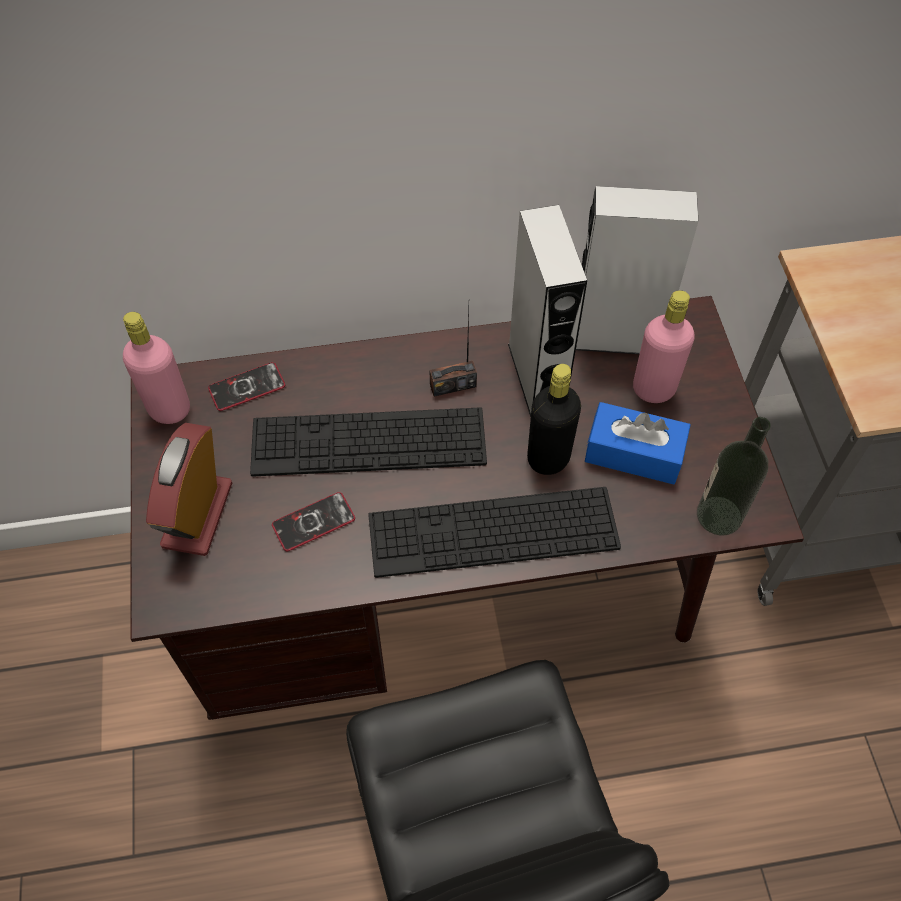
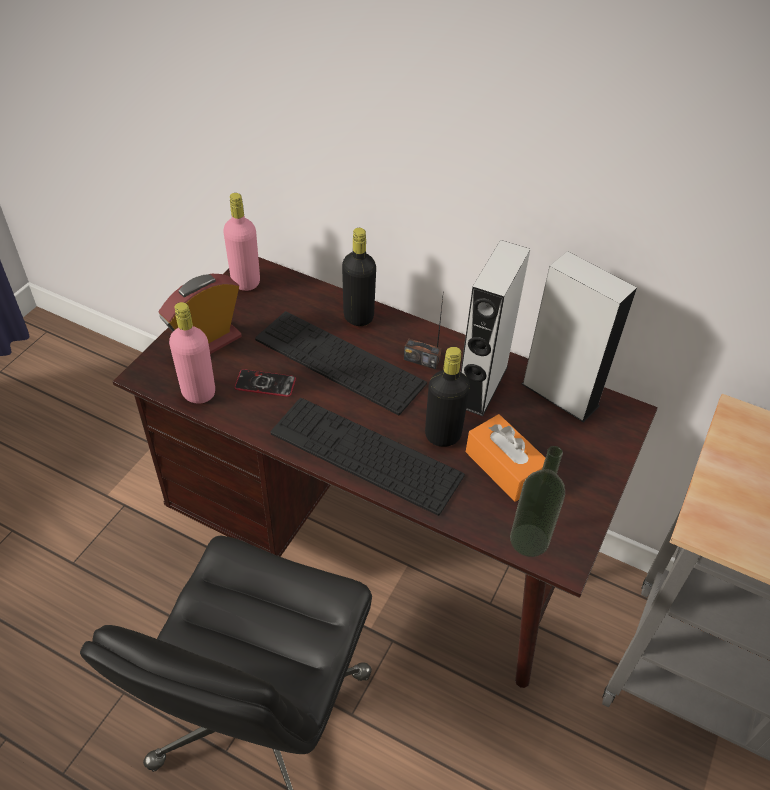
camera: 35 degrees right, 10 degrees down
(247, 387) = (298, 294): phone -> none
(340, 374) = (358, 317): none -> black bottle
(633, 453) = (504, 467): blue tissue box -> orange tissue box
(653, 389) = (557, 438): pink bottle -> pink bottle (198, 392)

